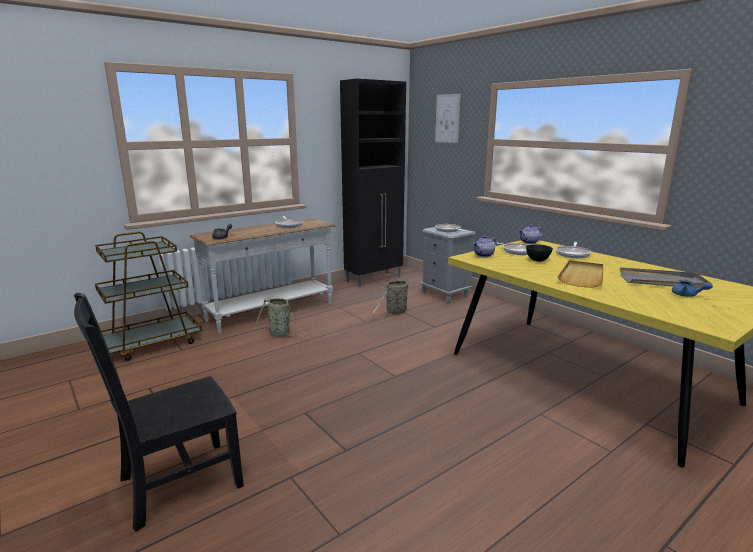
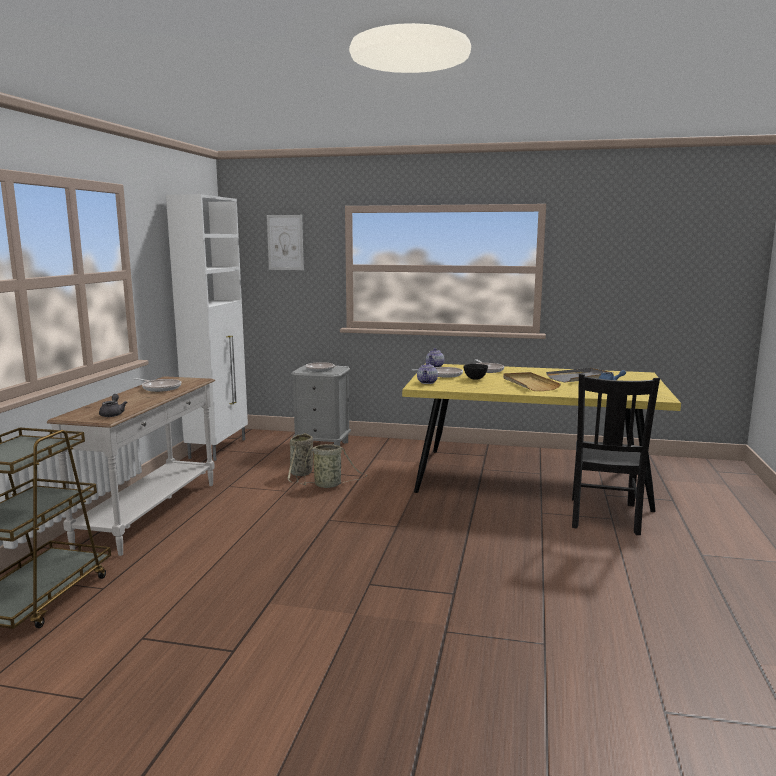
camera: 40 degrees left, 5 degrees down
(176, 483) = (356, 688): black chair -> black chair (604, 517)
(281, 334) = (209, 531): basket -> basket (329, 485)
(374, 279) = (219, 448): black cabinet -> white cabinet

